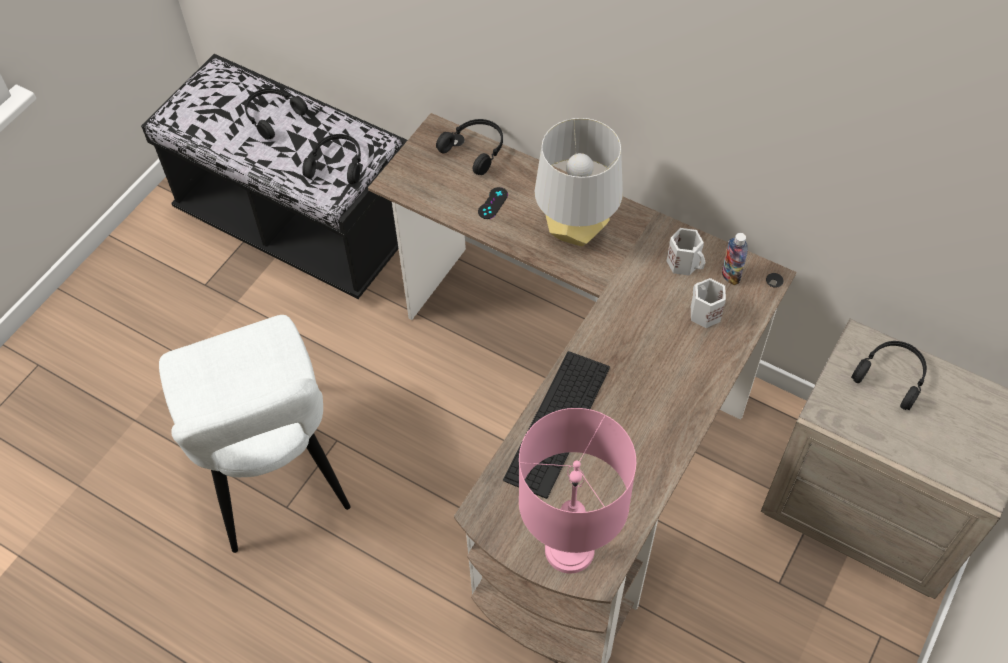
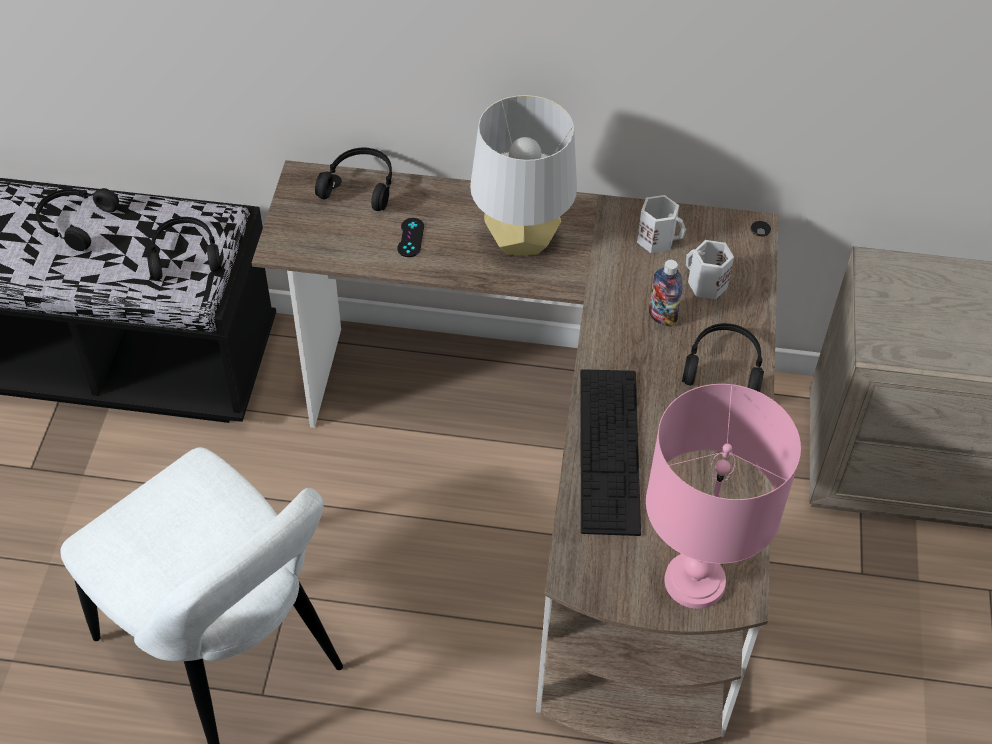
camera: 25 degrees left, 5 degrees down
(730, 276) = (713, 237): bottle -> bottle (662, 317)
(891, 376) = (925, 290): black headphones -> black headphones (724, 366)

